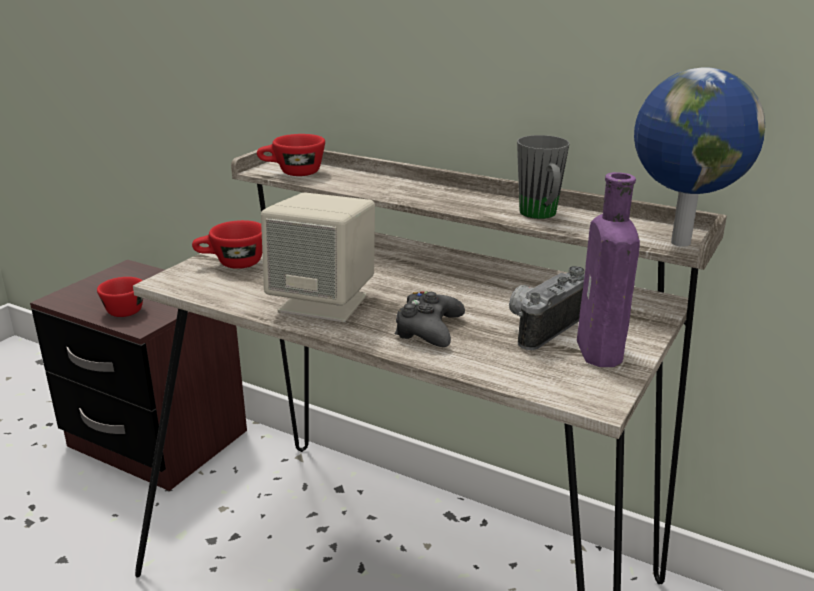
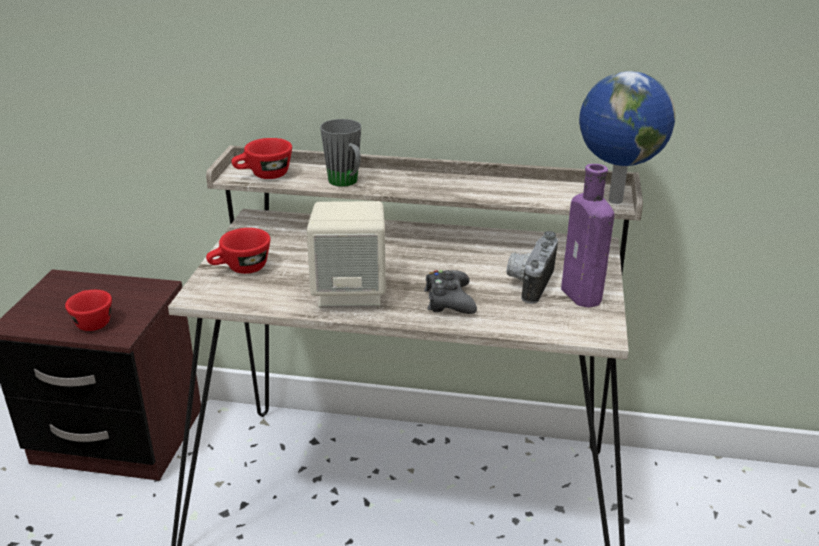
camera: 20 degrees left, 5 degrees up
(541, 216) = (501, 191): grey mug -> grey mug (346, 183)

